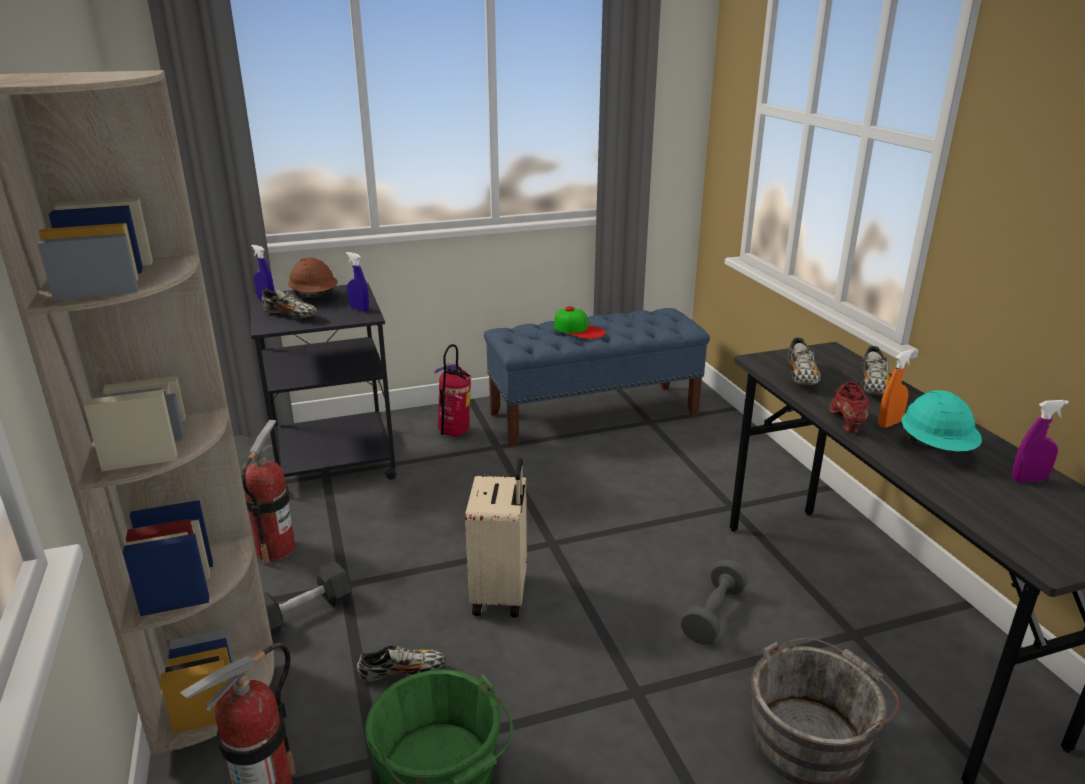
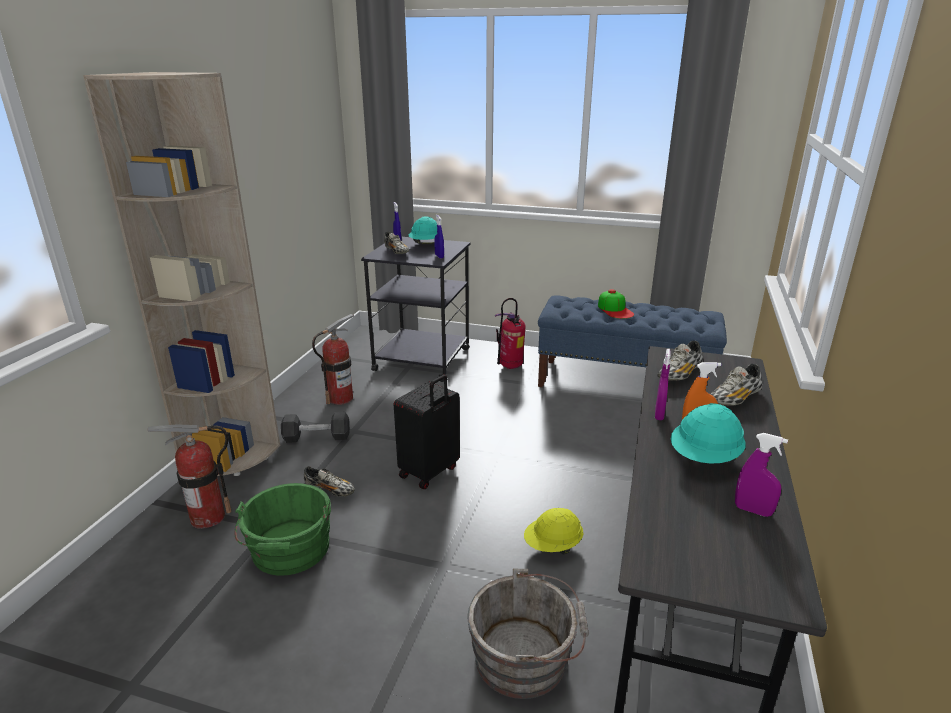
camera: 35 degrees right, 0 degrees up
(315, 297) = (426, 244): brown hard hat -> turquoise hard hat
(501, 594) = (430, 472): beige suitcase -> black suitcase
(713, 614) = (553, 546): grey dumbbell -> yellow hard hat
(845, 422) = (659, 415): red shoe -> purple spray bottle

